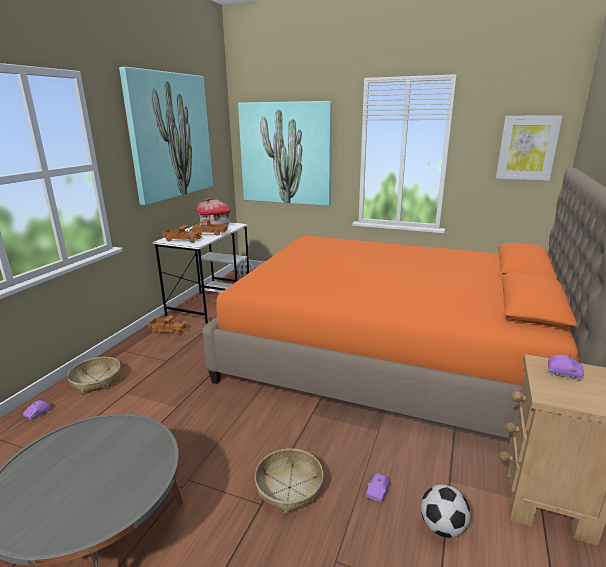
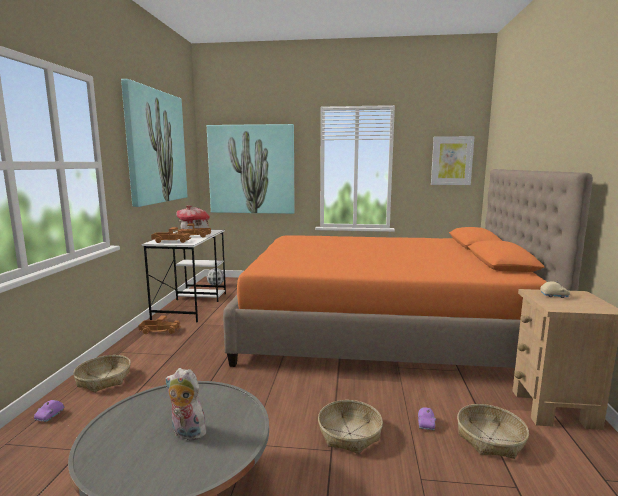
camera: 15 degrees left, 10 degrees down
(92, 478) = (186, 433): none -> plush toy
(442, 527) = (490, 439): football -> basket
(564, 373) = (554, 295): purple toy car -> beige toy car

